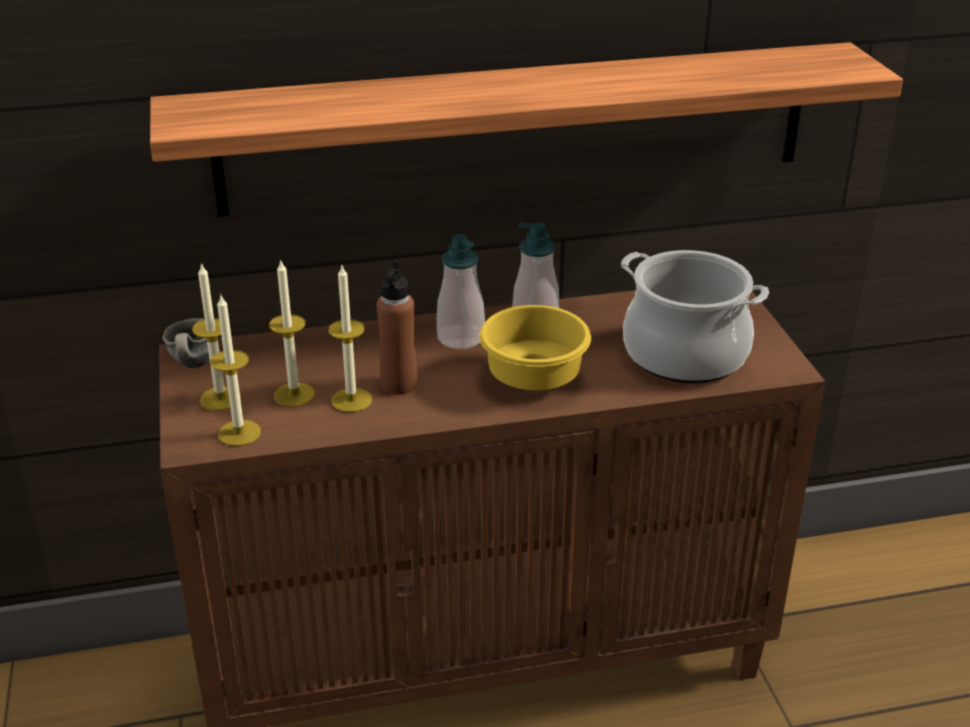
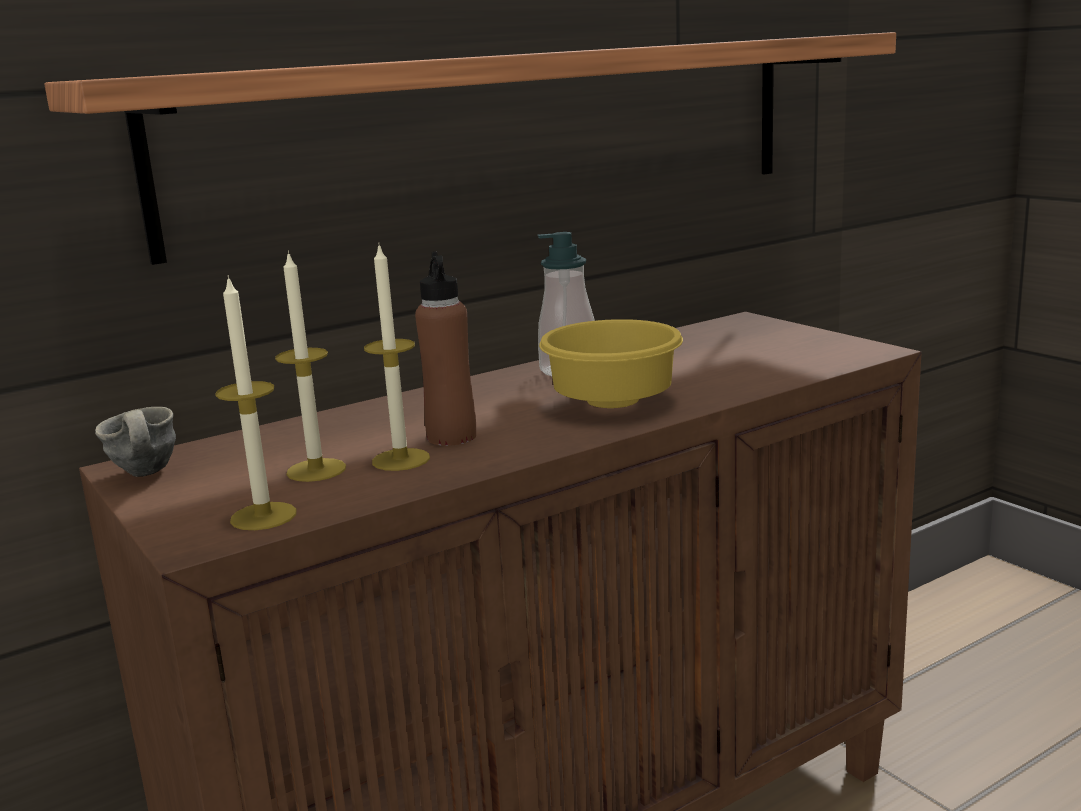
camera: 20 degrees left, 15 degrees down
(220, 399) = (209, 493): candle -> none
(461, 338) = (491, 392): soap dispenser -> none
(684, 355) = (758, 360): cooking pot -> none

